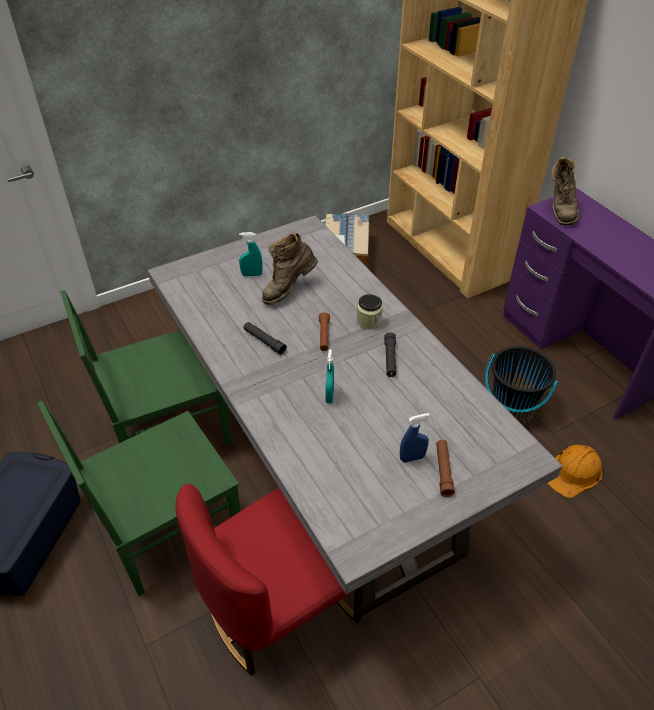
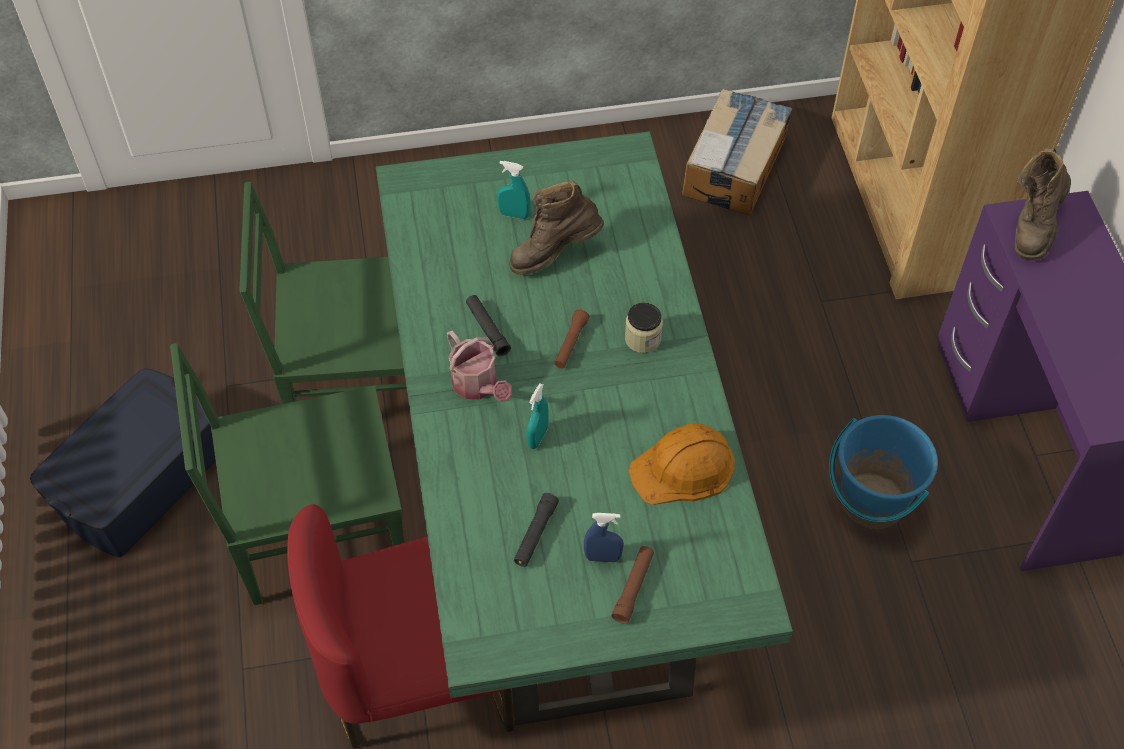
camera: 20 degrees right, 10 degrees up
(274, 376) = (478, 386): none -> watering can
(328, 460) = (563, 501): grey dining table -> green dining table
(390, 359) = (643, 406): black flashlight -> black flashlight (535, 534)
(512, 406) = (871, 501): black bucket -> blue bucket
(574, 473) = (909, 631): orange hard hat -> orange hard hat (684, 468)

